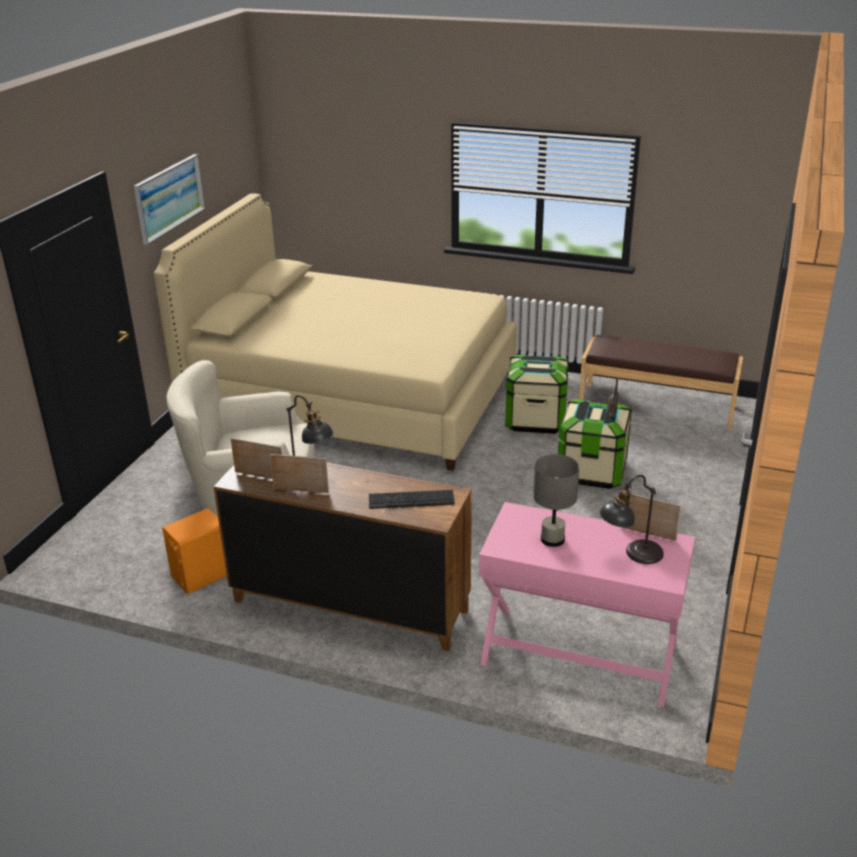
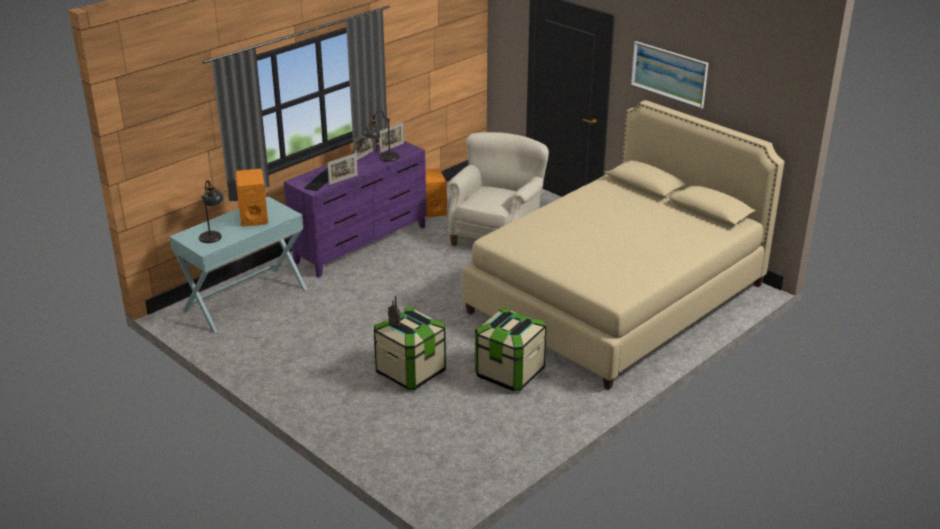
camera: 115 degrees right, 0 degrees up
(350, 606) = (360, 244): brown dresser -> purple dresser
(552, 539) = (253, 217): grey table lamp -> orange speaker
(578, 655) = (245, 299): pink desk -> turquoise desk
(646, 533) = (223, 243): picture frame -> picture frame (343, 180)
(656, 405) = (481, 451): brown bench -> none

